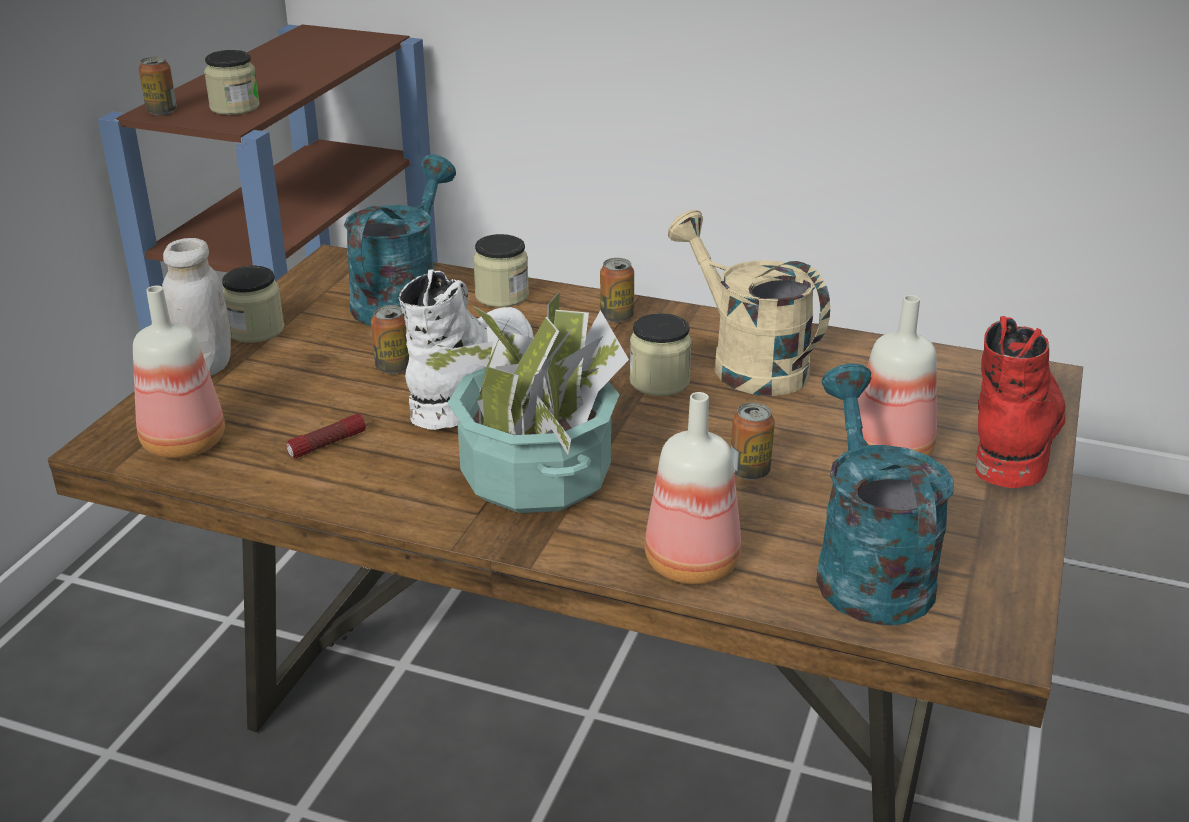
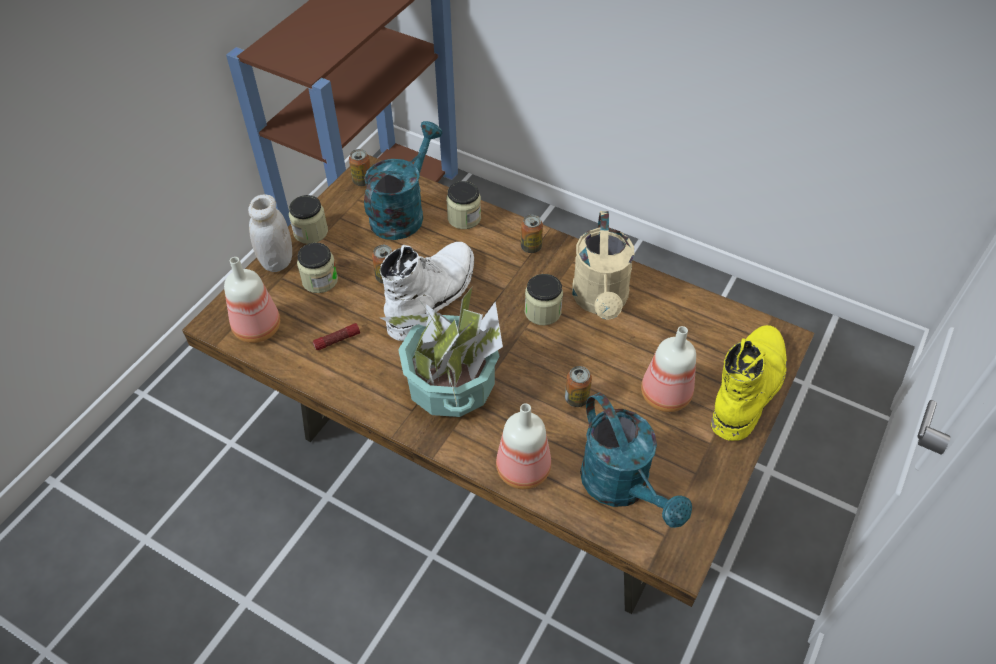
camera: 10 degrees right, 20 degrees up
(162, 111) = (266, 52): can -> can (362, 181)
(235, 107) = (312, 51): jar -> jar (320, 280)
(746, 363) = (600, 301): beige watering can -> beige watering can turned 150 degrees counterclockwise
(866, 567) = (622, 487): turquoise watering can -> turquoise watering can turned 150 degrees clockwise
(1013, 431) = (748, 386): red boot -> yellow boot

